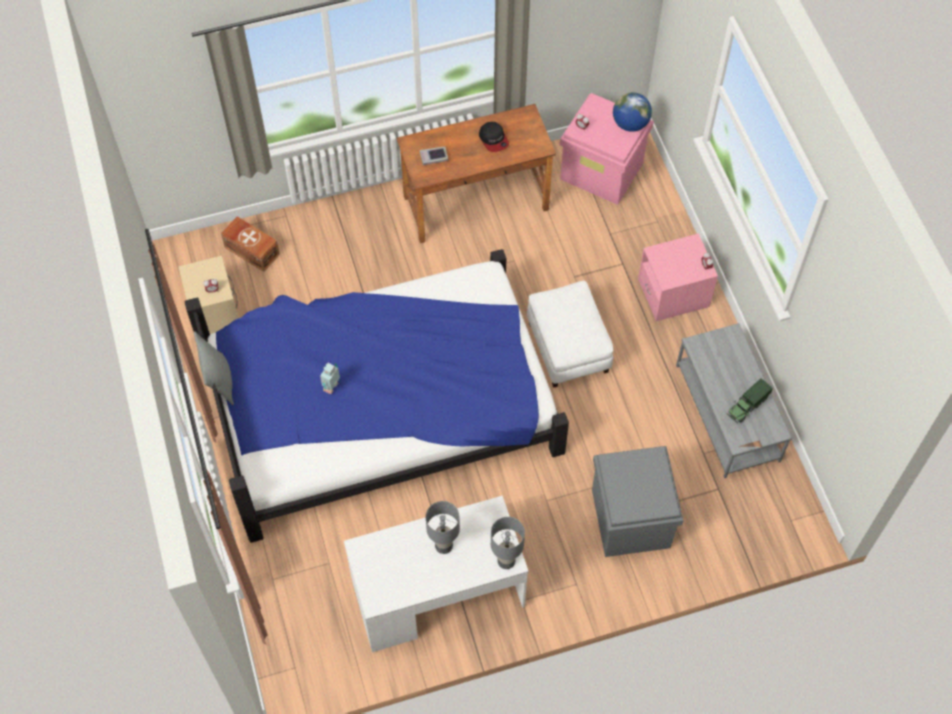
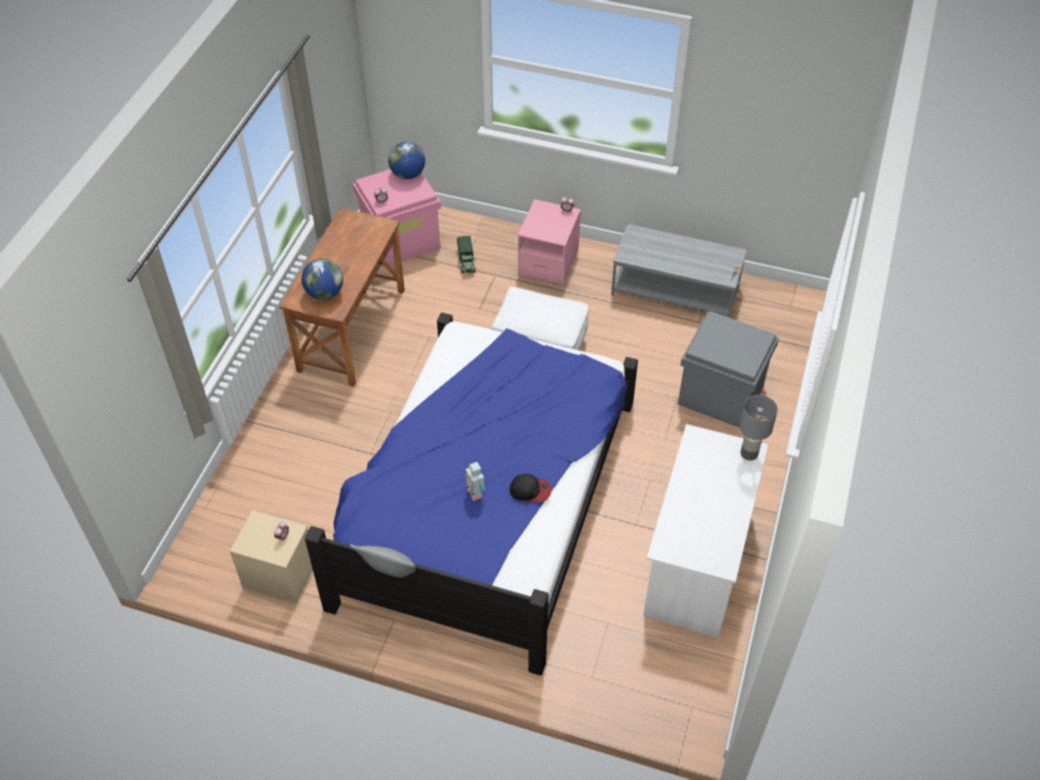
camera: 55 degrees left, 10 degrees down
(252, 250) = (239, 509): brown storage box -> none
(434, 157) = (325, 293): book -> globe
(443, 545) = (704, 487): grey table lamp -> none
(493, 139) = (347, 248): cap -> cap (530, 490)
(747, 406) = (701, 257): toy truck -> toy truck (466, 262)

